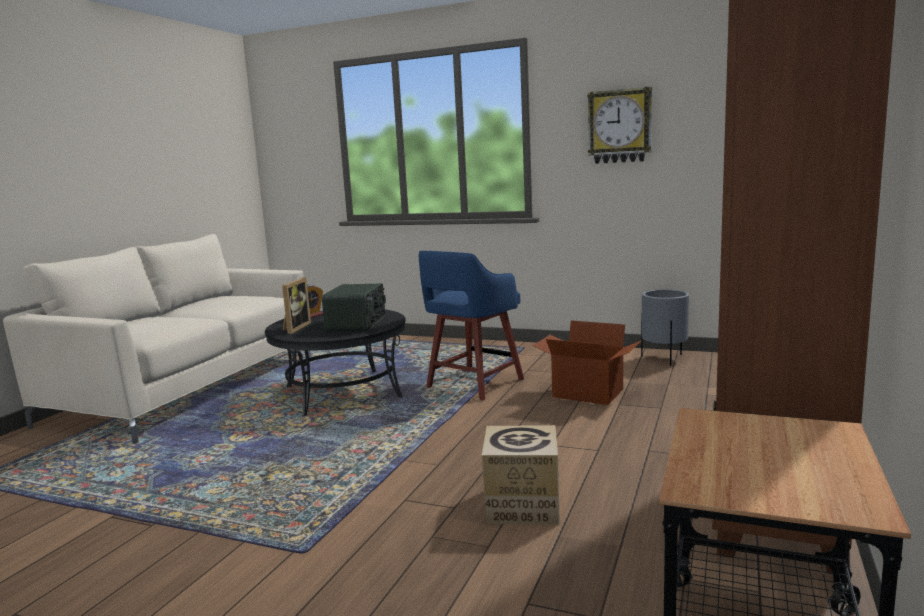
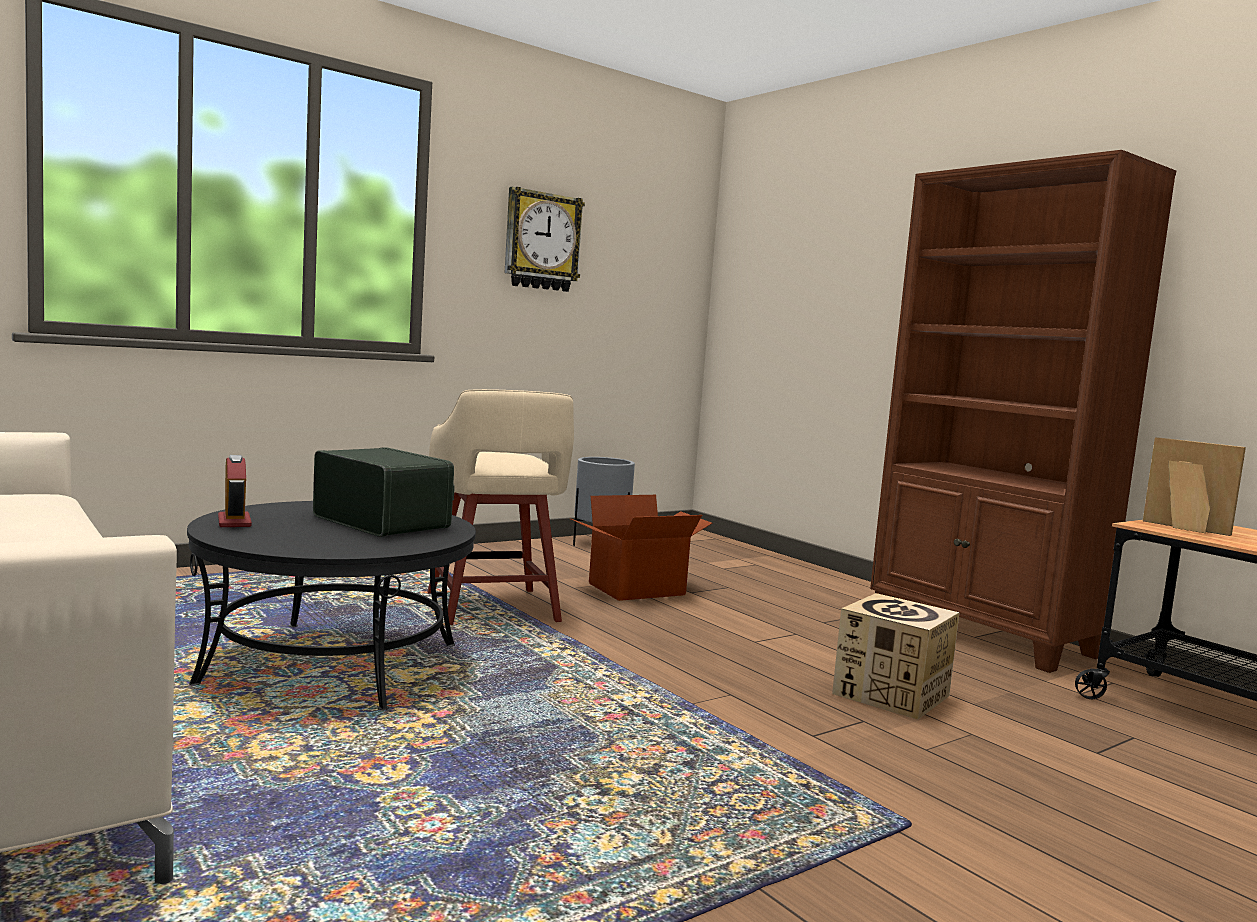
camera: 60 degrees left, 5 degrees down
(294, 328) = (294, 540): picture frame -> picture frame (1183, 528)
(472, 384) = (492, 608): blue stool -> beige stool

